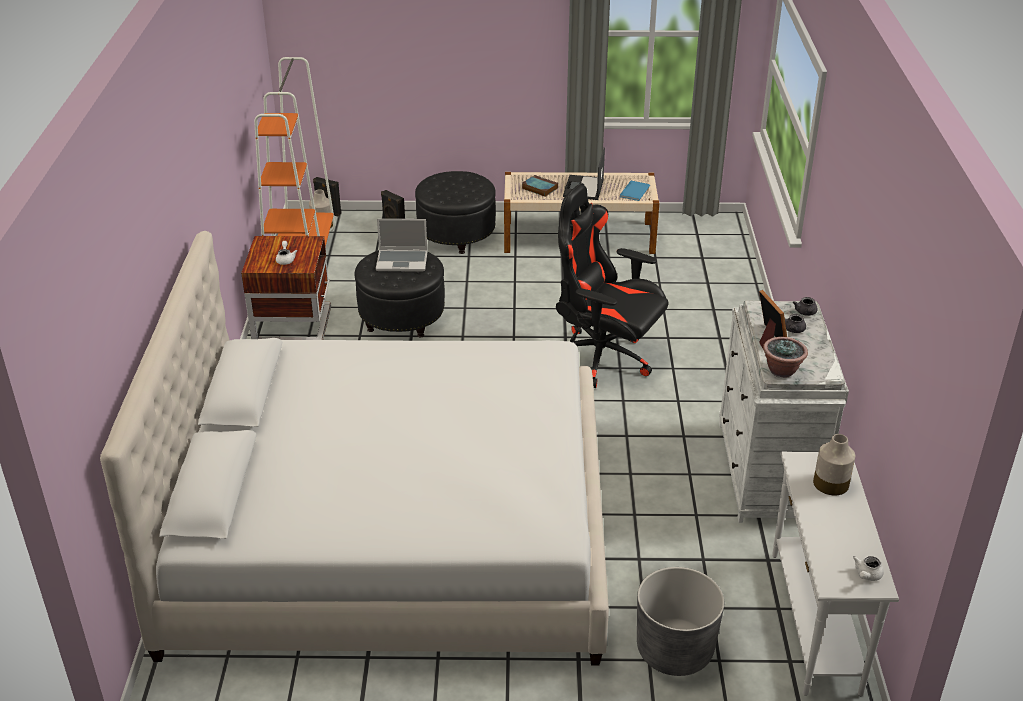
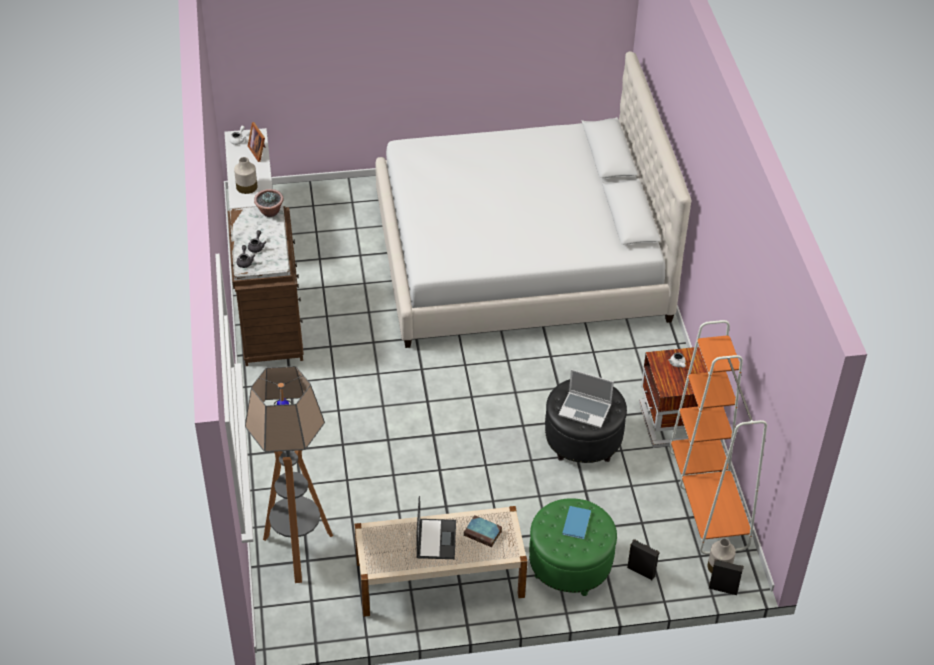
camera: 170 degrees right, 10 degrees up
(402, 261) = (585, 410): laptop -> laptop turned 150 degrees counterclockwise
(456, 235) = (570, 565): black ottoman -> green ottoman
(607, 361) = (394, 411): black office chair -> none
(633, 192) = (382, 539): blue book -> blue book (577, 522)
(674, 650) = (337, 208): grey planter -> none
(711, 264) = (298, 551): none -> floor lamp
(767, 471) = (270, 324): white dresser -> brown dresser
(768, 338) = (275, 237): picture frame -> picture frame (259, 151)

